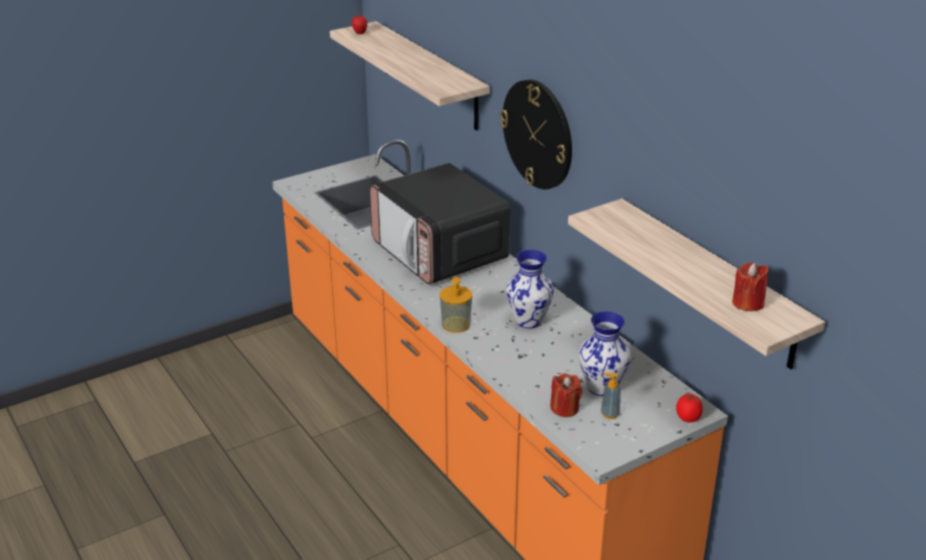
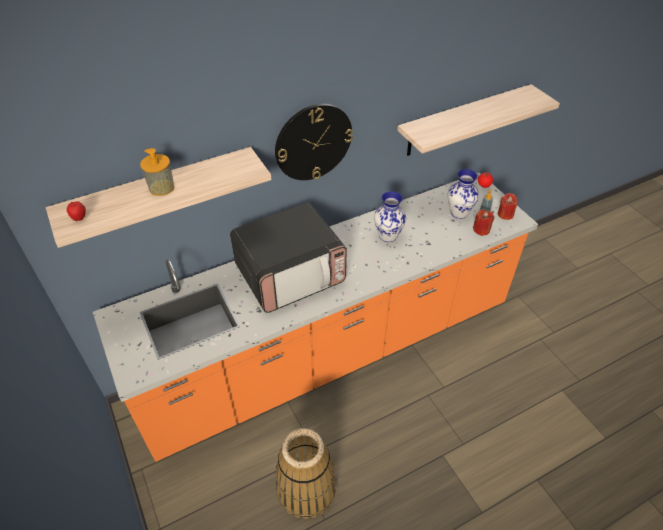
camera: 85 degrees left, 15 degrees up
(263, 434) = (306, 488): none -> basket
(456, 324) = (392, 271): soap dispenser -> soap dispenser (162, 188)
(748, 303) = (520, 101): red candle -> red candle (505, 214)

